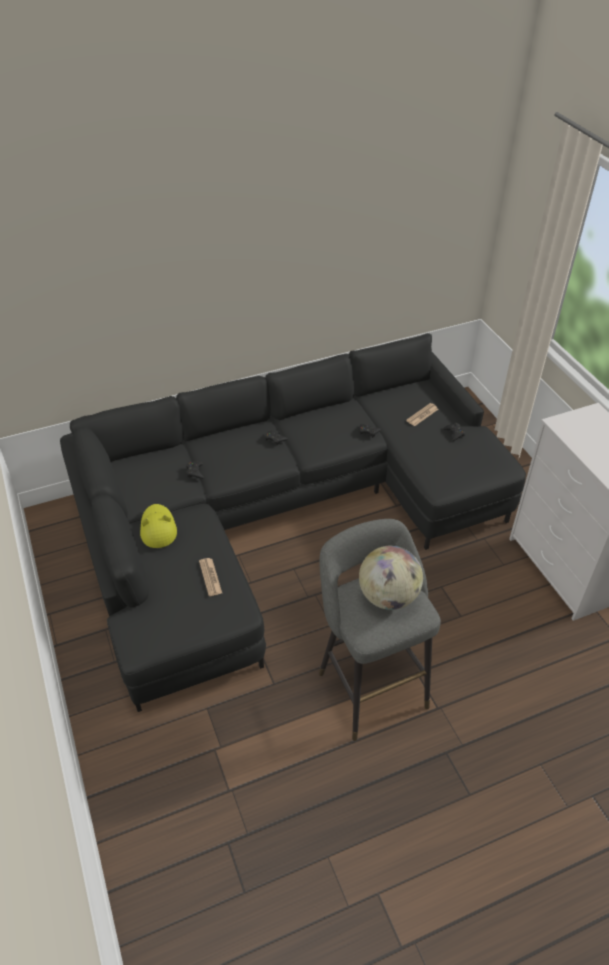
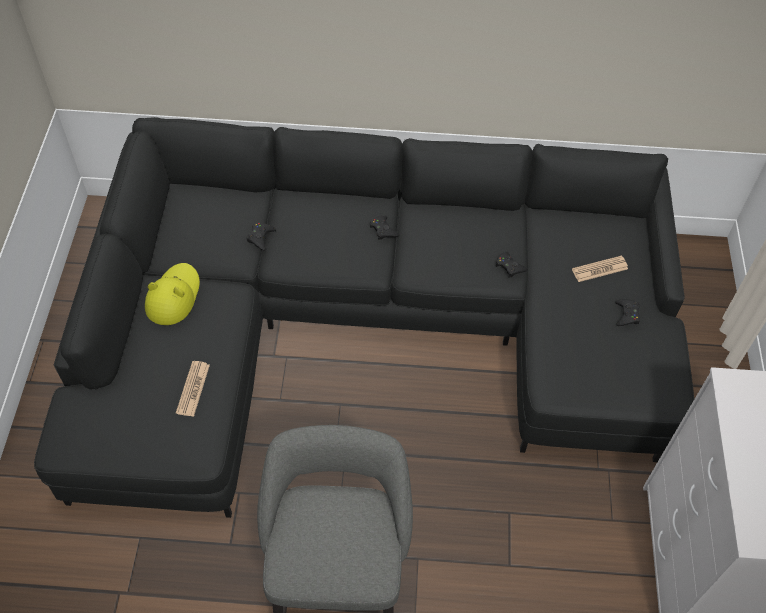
camera: 25 degrees right, 10 degrees up
(388, 596) = (346, 532): globe -> none

